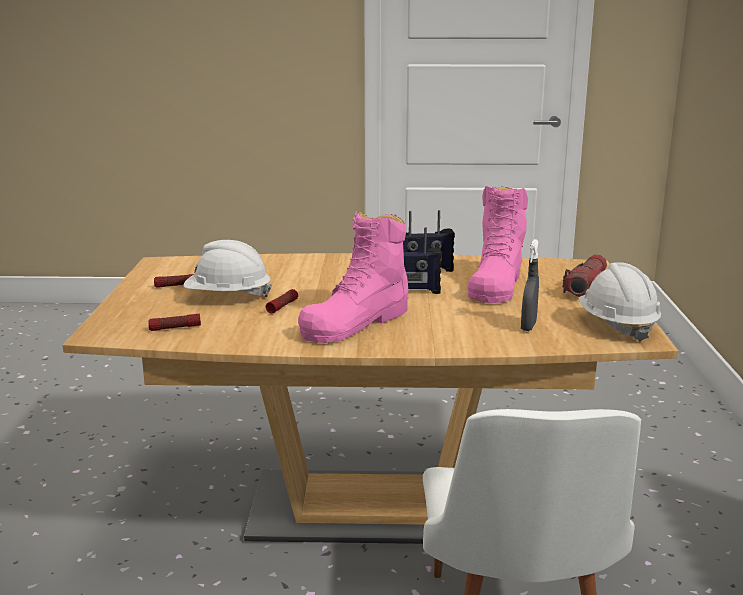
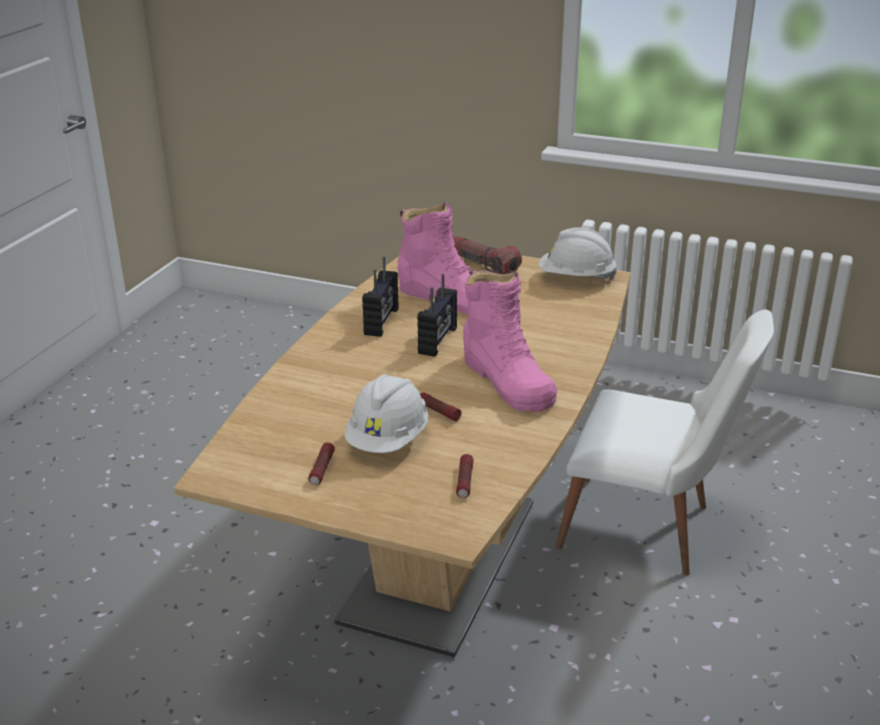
camera: 70 degrees left, 10 degrees up
(528, 326) = (559, 310): grey spray bottle -> none

